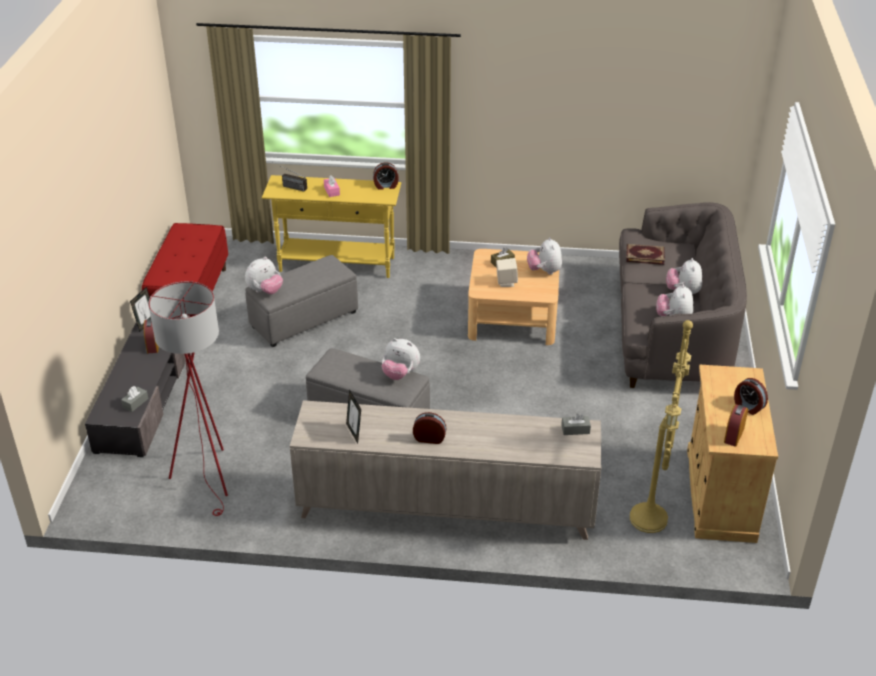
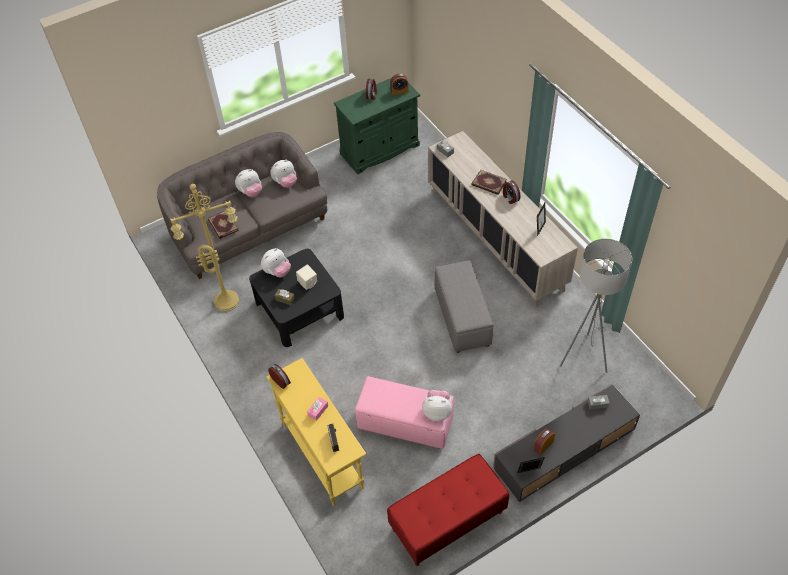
camera: 125 degrees left, 15 degrees up
(210, 477) = (584, 354): red floor lamp -> grey floor lamp
(305, 319) = (404, 423): grey ottoman -> pink ottoman
(400, 374) = (447, 278): plush toy -> none
(474, 434) = (488, 184): none -> book
(513, 317) = (299, 309): beige coffee table -> black coffee table
(650, 520) = (423, 164): yellow floor lamp -> yellow floor lamp (227, 299)
(720, 494) = (380, 149): beige cabinet -> green cabinet

